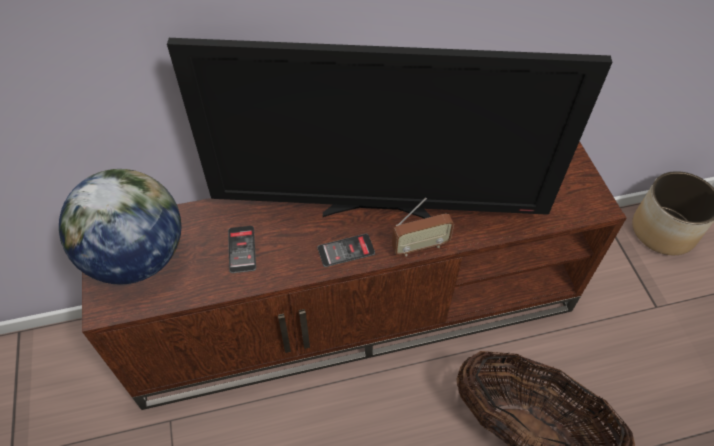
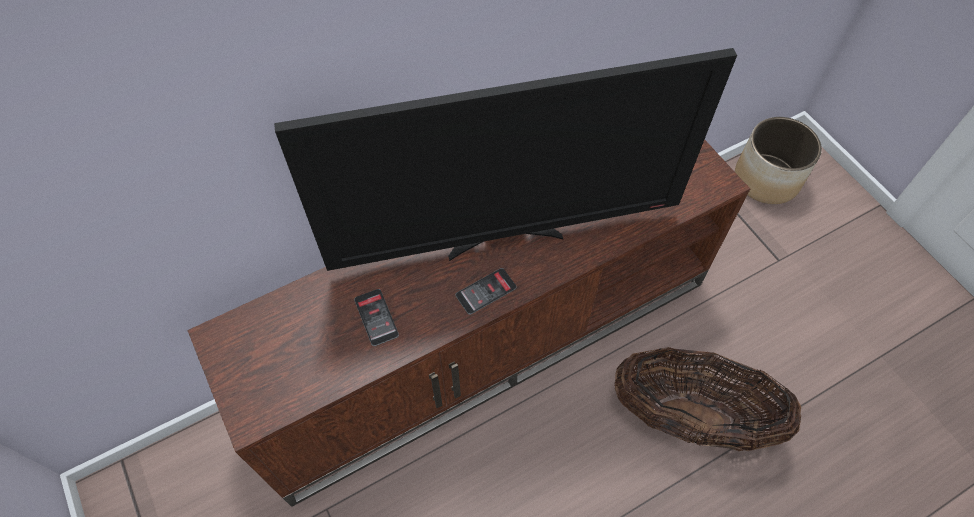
camera: 15 degrees left, 5 degrees up
(137, 257) = (265, 355): globe -> none
(420, 246) = (559, 268): radio -> none

